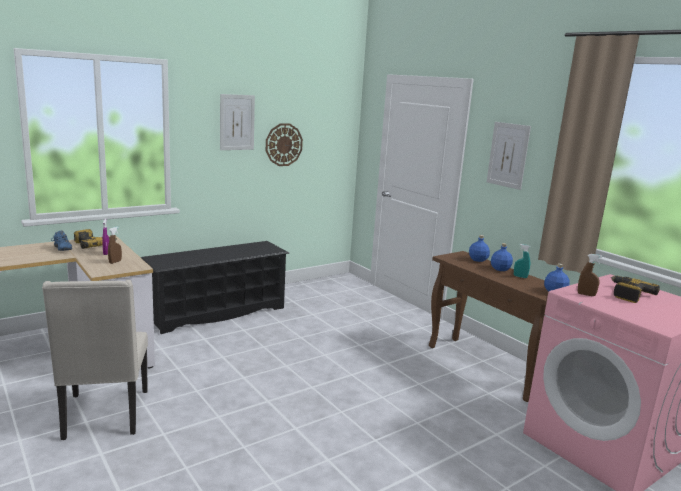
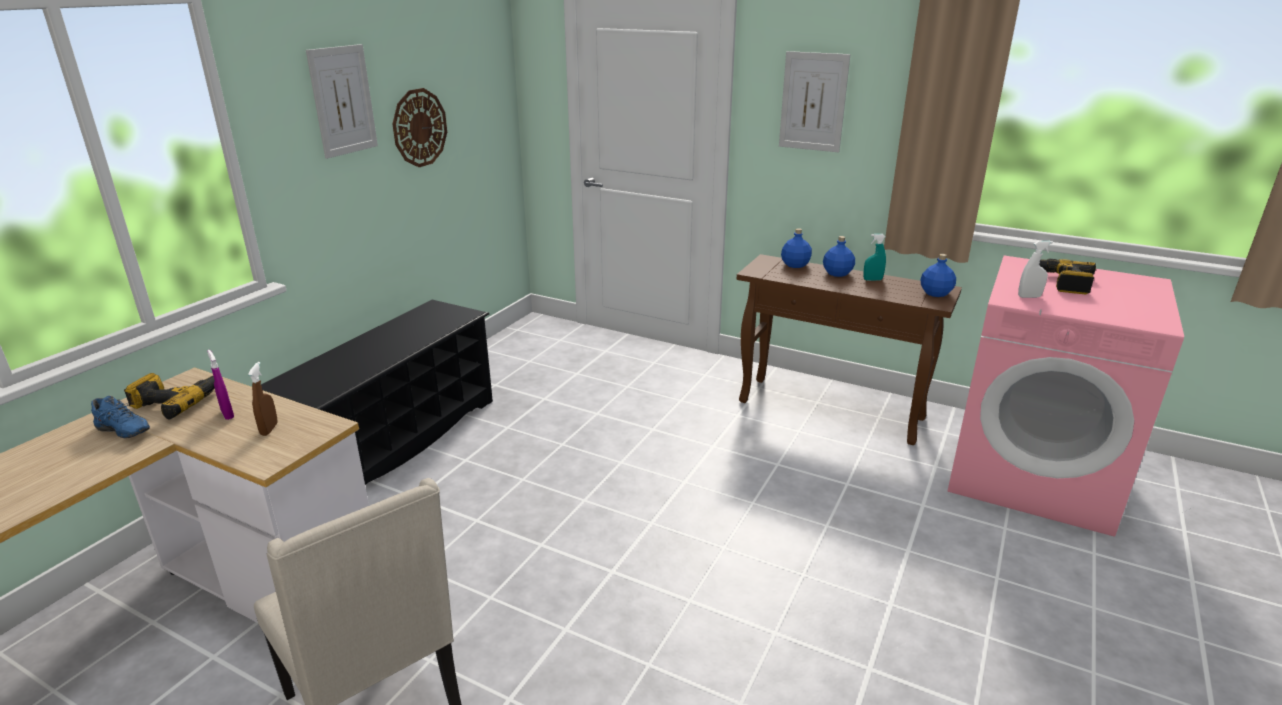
camera: 25 degrees left, 10 degrees up
(586, 294) = (1029, 296): brown spray bottle -> white spray bottle

